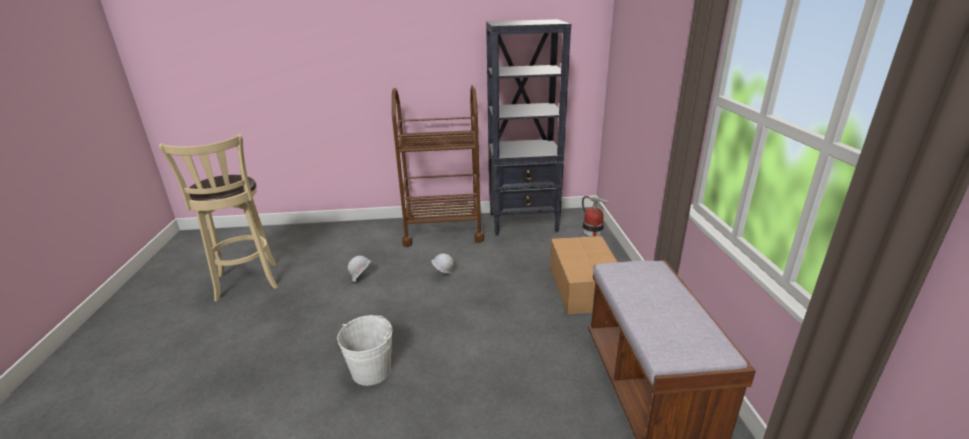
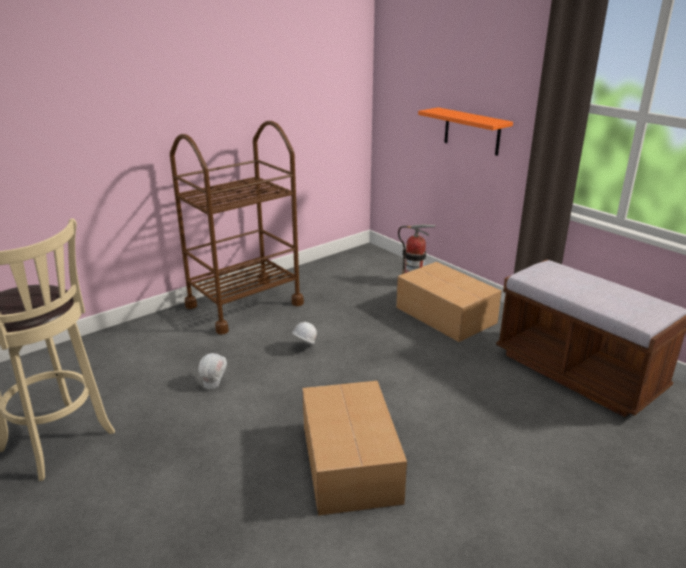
camera: 35 degrees left, 0 degrees up
(371, 371) = (350, 461): white bucket -> cardboard box
(524, 222) = (321, 274): black bookcase -> none
(652, 115) = (472, 131): none -> orange shelf

